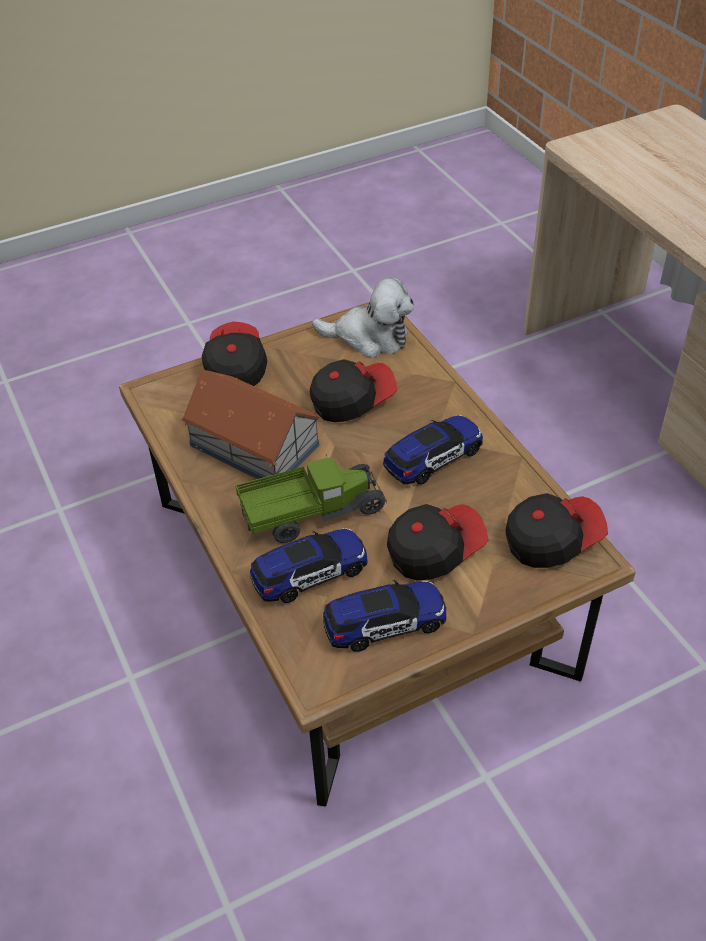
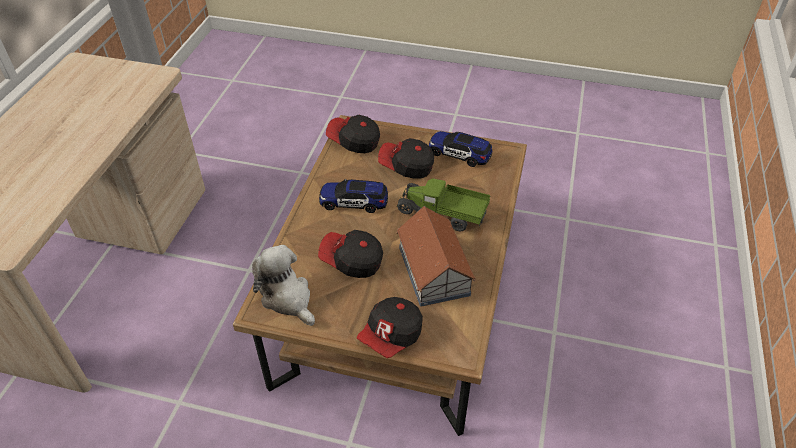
camera: 140 degrees left, 0 degrees up
(310, 574) = (471, 188): toy car -> none

